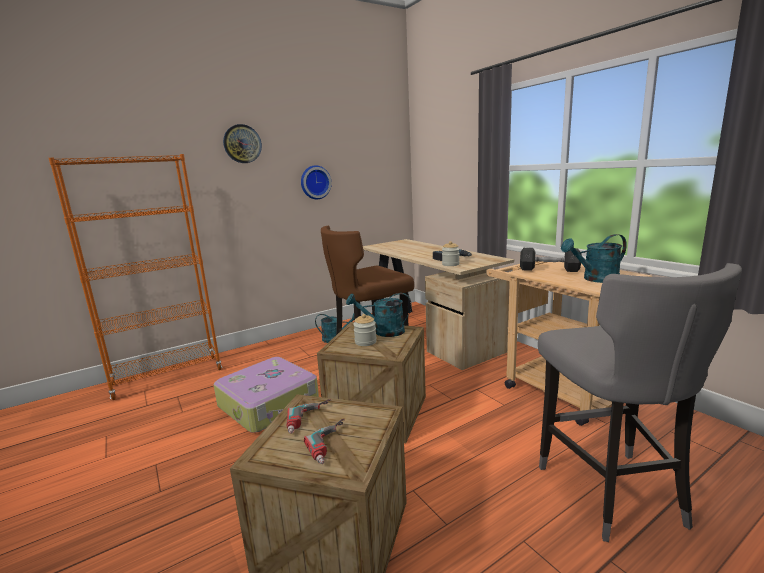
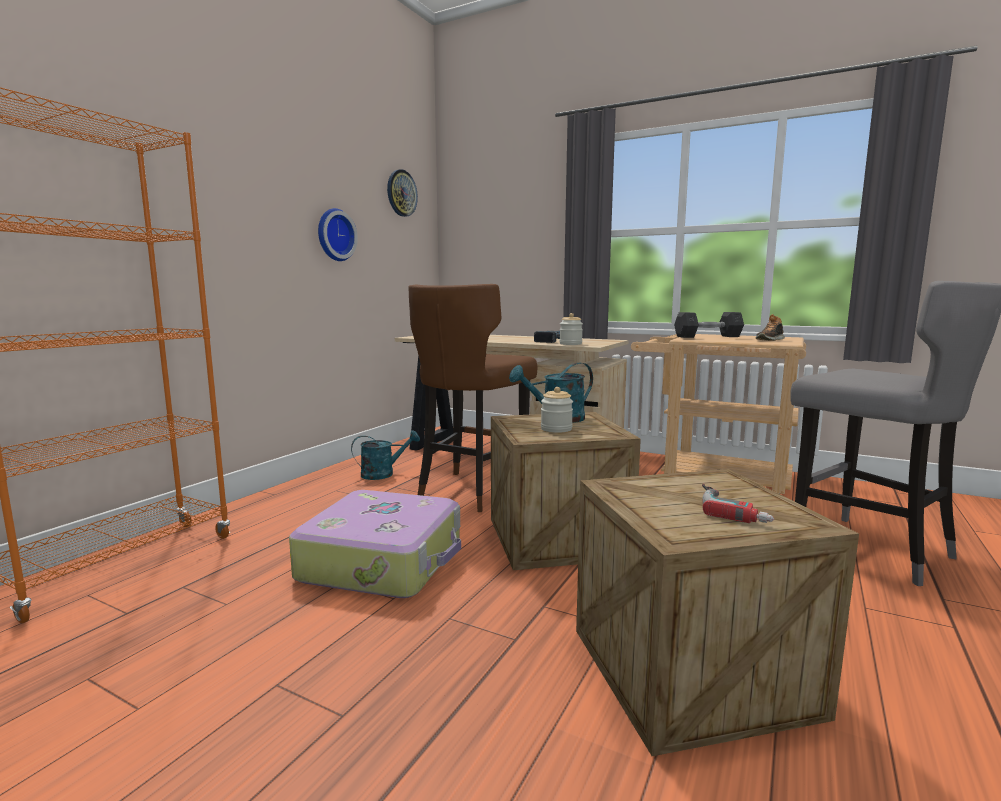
camera: 30 degrees left, 5 degrees down
(242, 144) = (239, 151): wall clock -> wall clock (401, 193)
(310, 419) = (656, 495): power drill -> none
(595, 279) = (769, 340): turquoise watering can -> shoe

